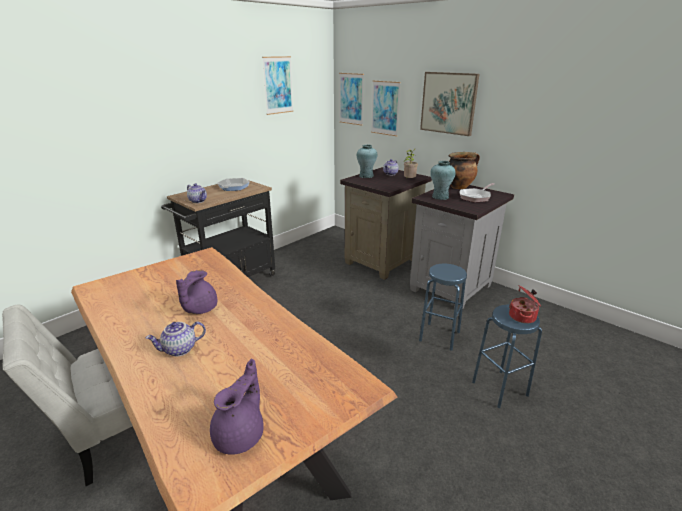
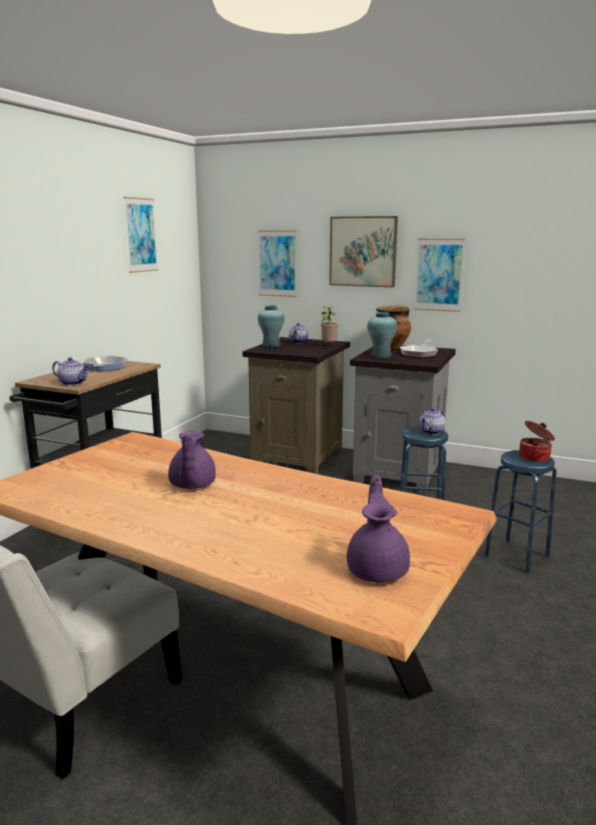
camera: 20 degrees left, 10 degrees down
(179, 350) = (214, 521): teapot -> teapot (432, 432)
(351, 99) = (226, 255): picture -> picture (439, 275)

